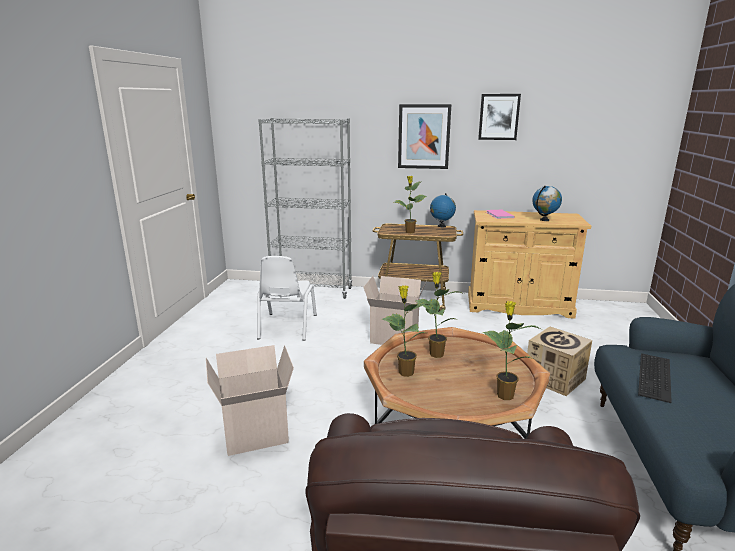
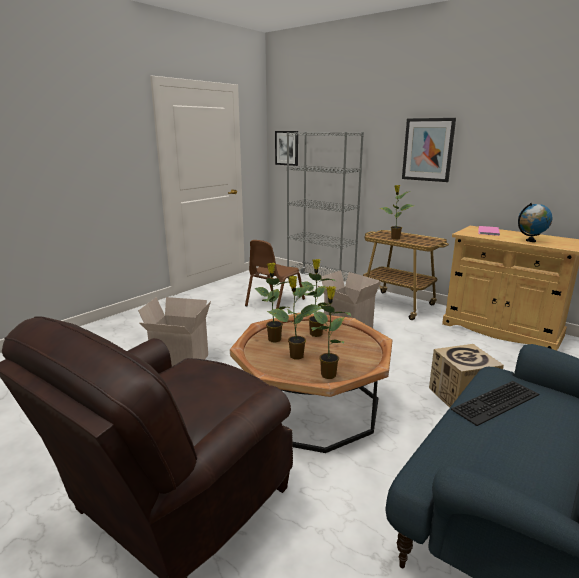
camera: 30 degrees right, 0 degrees up
(287, 327) = (274, 302): white chair -> brown chair
(441, 226) = (433, 237): globe -> none
(451, 385) = (295, 356): none -> potted plant
(499, 117) = (504, 130): picture -> picture (287, 148)

